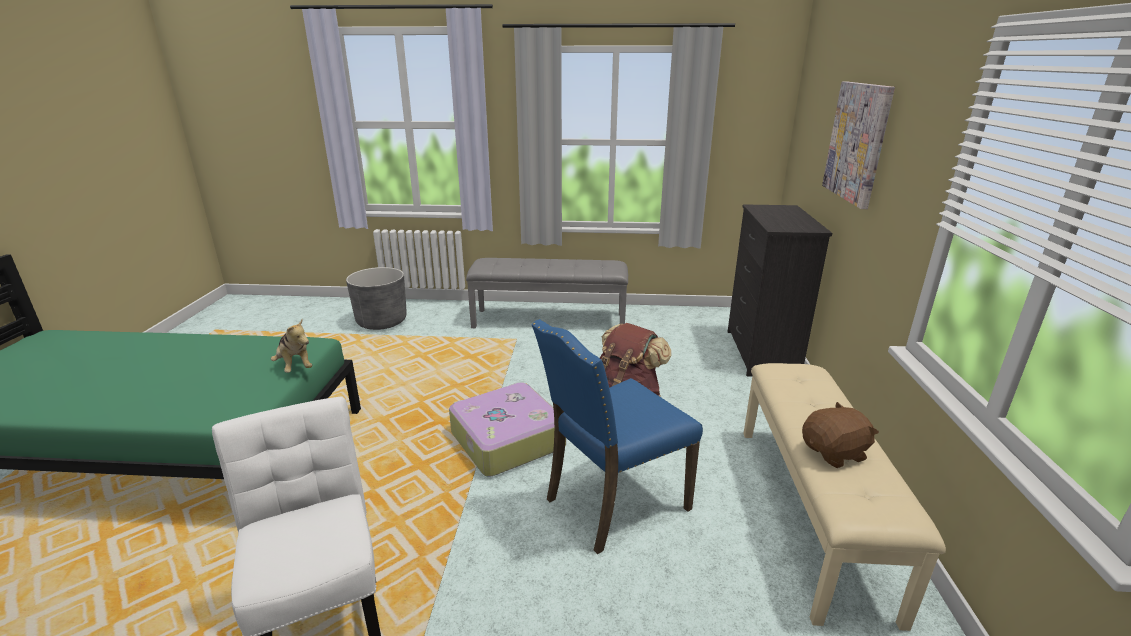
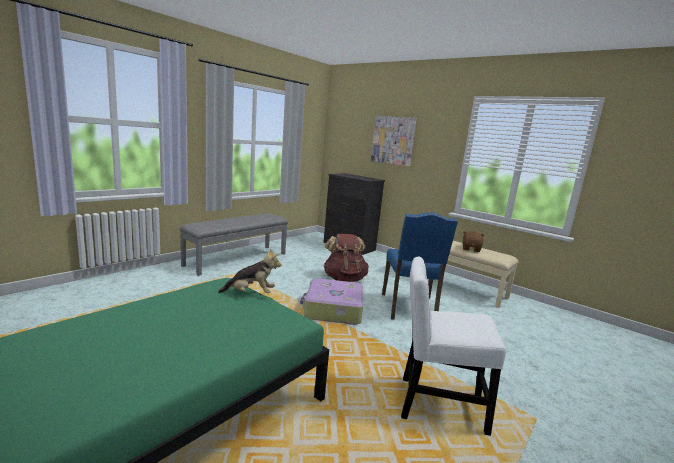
camera: 55 degrees left, 10 degrees down
(382, 321) = (117, 292): grey planter -> none

